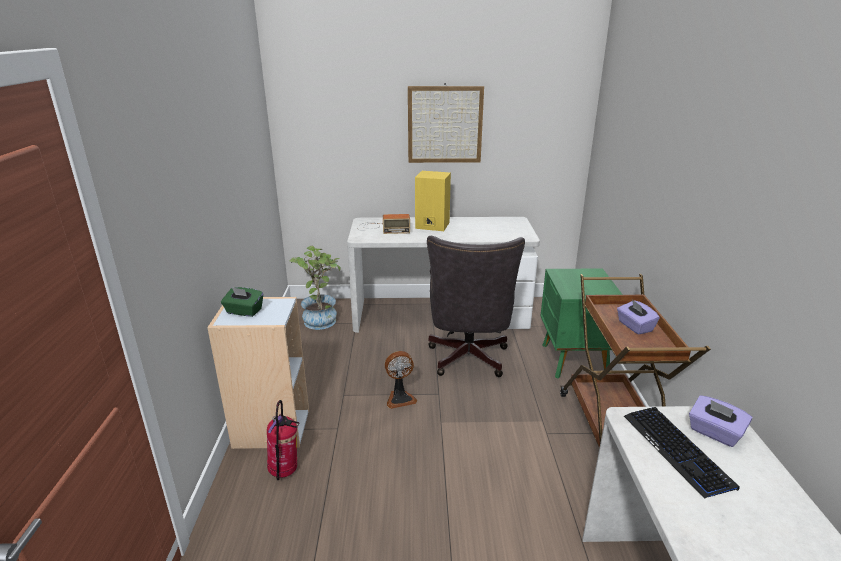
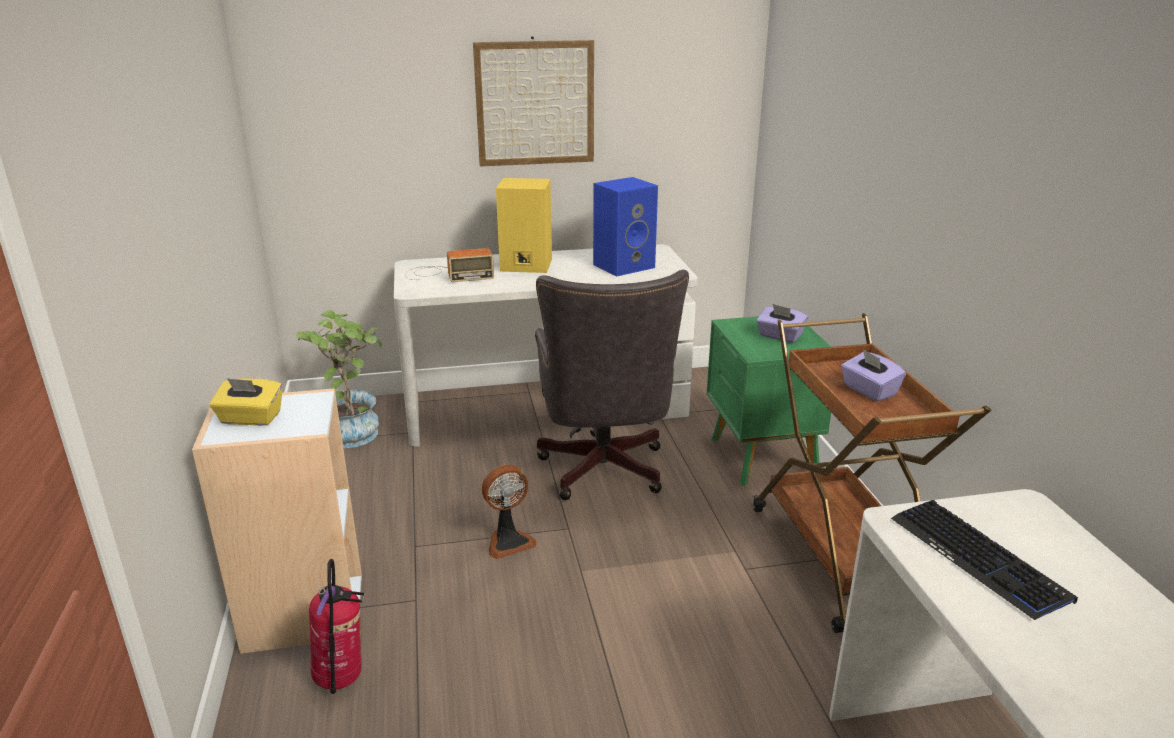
camera: 10 degrees left, 0 degrees up
(244, 311) = (250, 419): green tissue box -> yellow tissue box
(494, 229) = (624, 265): none -> blue speaker
(714, 433) = (1021, 528): purple tissue box -> purple tissue box (780, 336)

